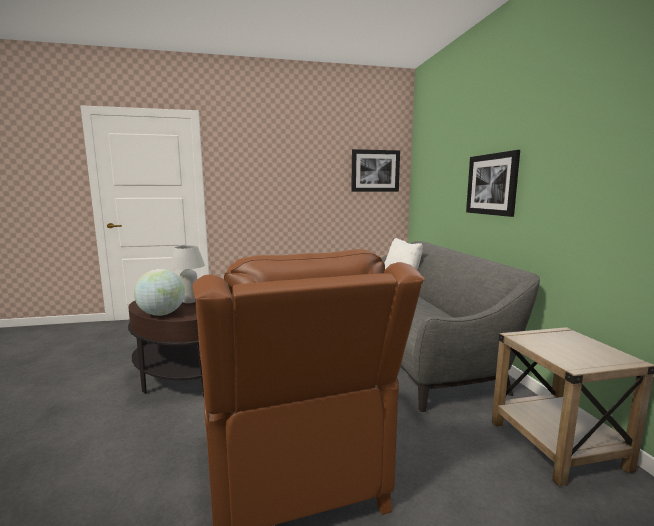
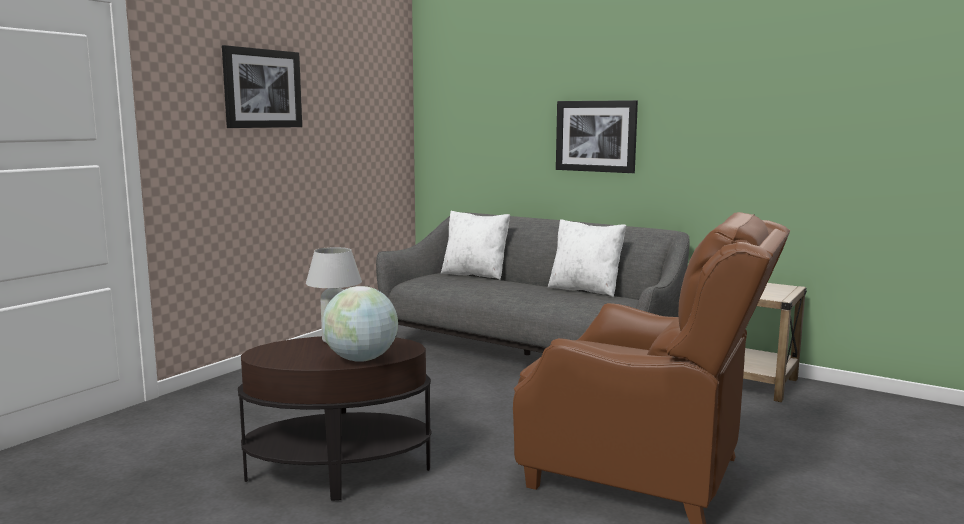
camera: 45 degrees left, 0 degrees up
(375, 171) = (377, 109): picture -> picture (262, 88)
(443, 310) = (585, 290): none -> white pillow

